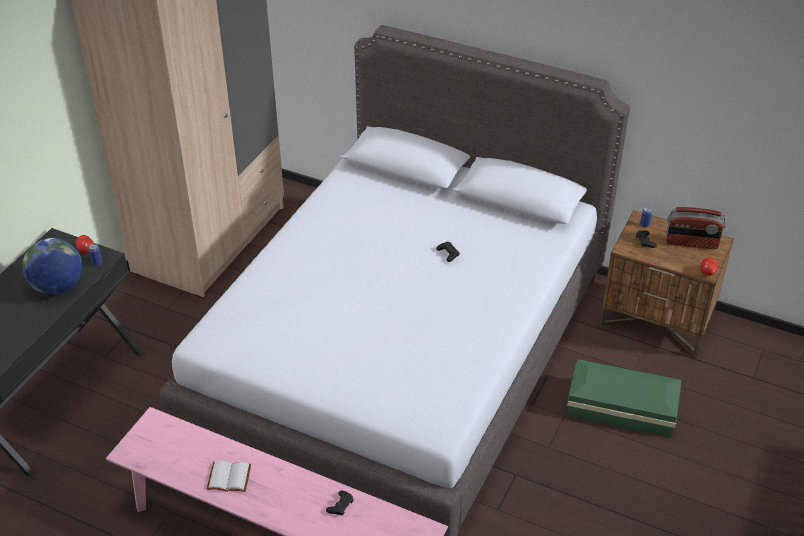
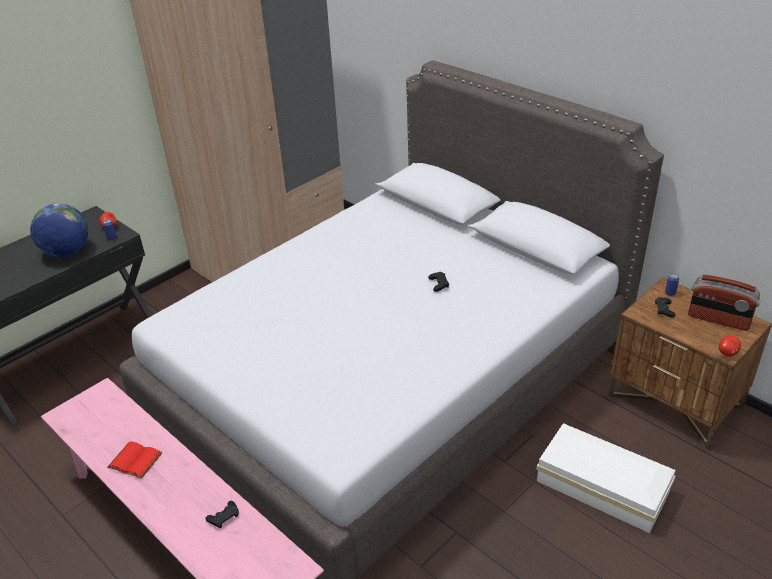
camera: 20 degrees right, 5 degrees down
(228, 478) = (134, 461): white book -> red book
(620, 406) = (601, 484): green storage box -> white storage box

